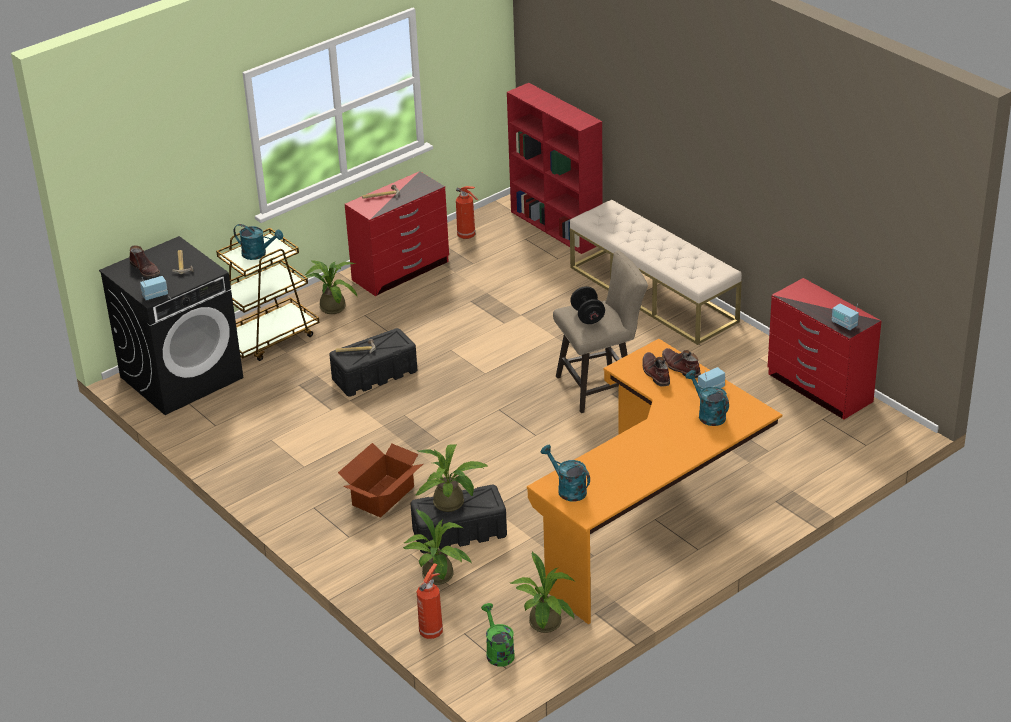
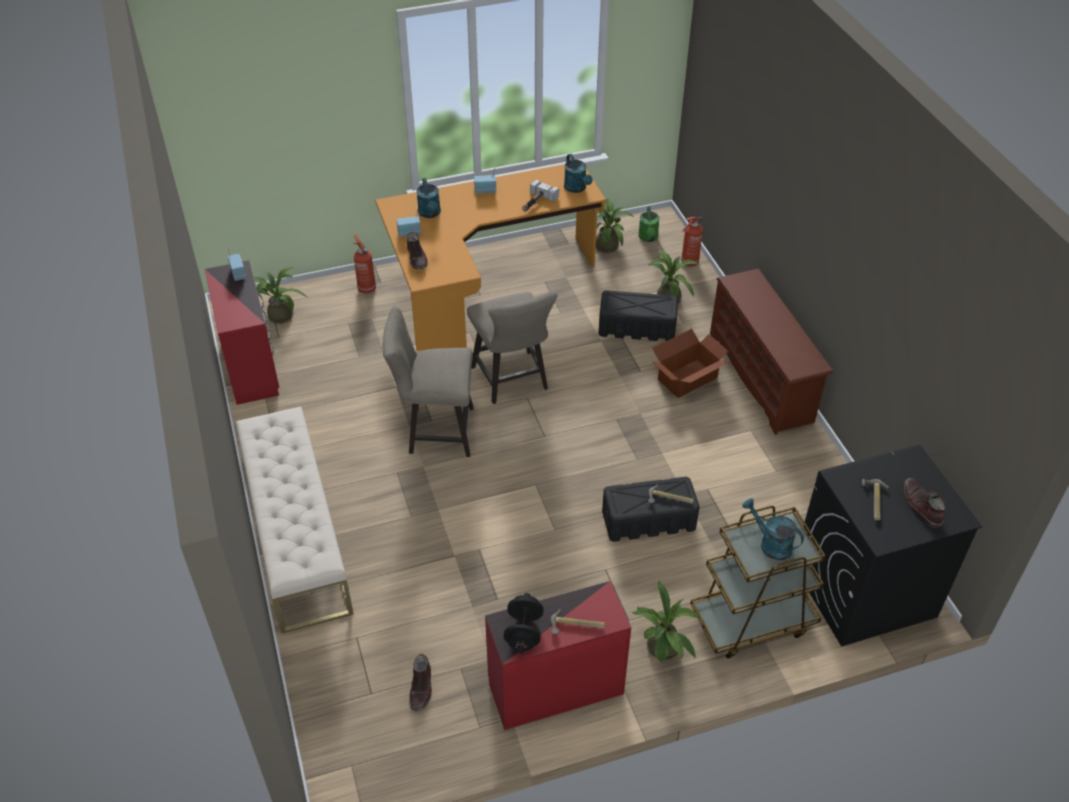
camera: 160 degrees left, 10 degrees up
(155, 295) = (909, 459): radio -> radio (485, 191)
(304, 519) = (762, 377): none -> brown shoe rack
(452, 504) = (643, 304): potted plant -> potted plant (278, 315)
(467, 236) = (439, 730): fire extinguisher -> fire extinguisher (366, 288)
(557, 228) = (319, 700): red bookcase -> none
(559, 445) = (512, 381): none -> beige stool
(587, 316) = (445, 365): black dumbbell -> black dumbbell (523, 632)
(603, 459) = (536, 202): none -> hammer
(655, 373) = (442, 259): brown boot -> brown boot (421, 688)

